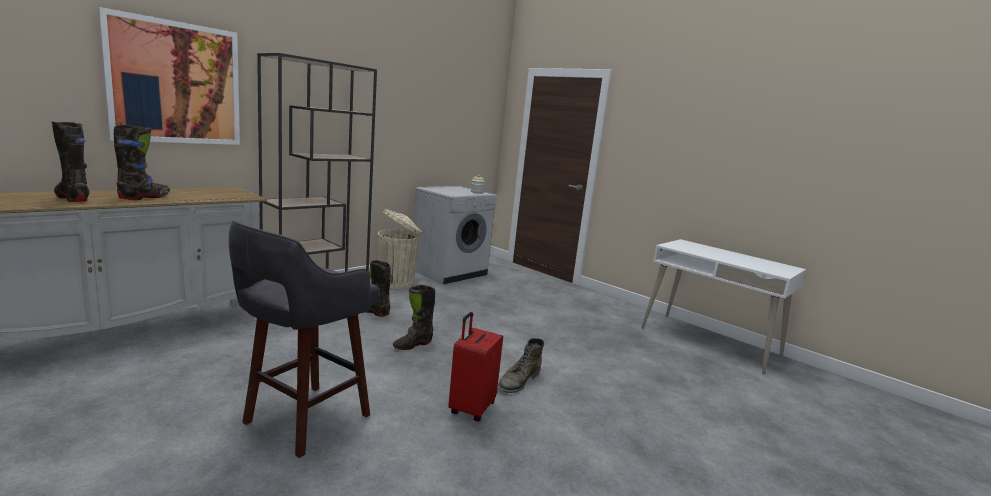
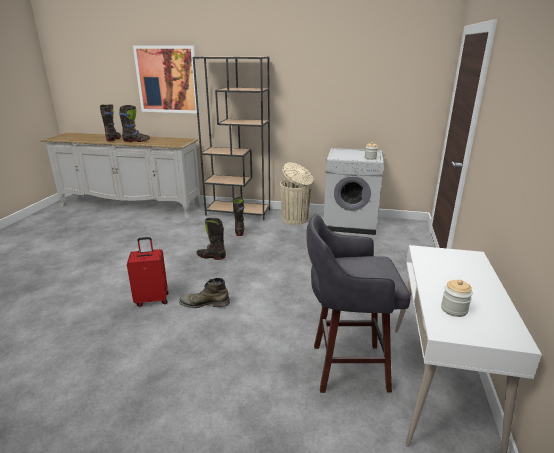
camera: 60 degrees right, 10 degrees up
(303, 421) = (102, 265): grey stool -> grey stool (345, 367)
(756, 265) = (454, 309): none -> jar

